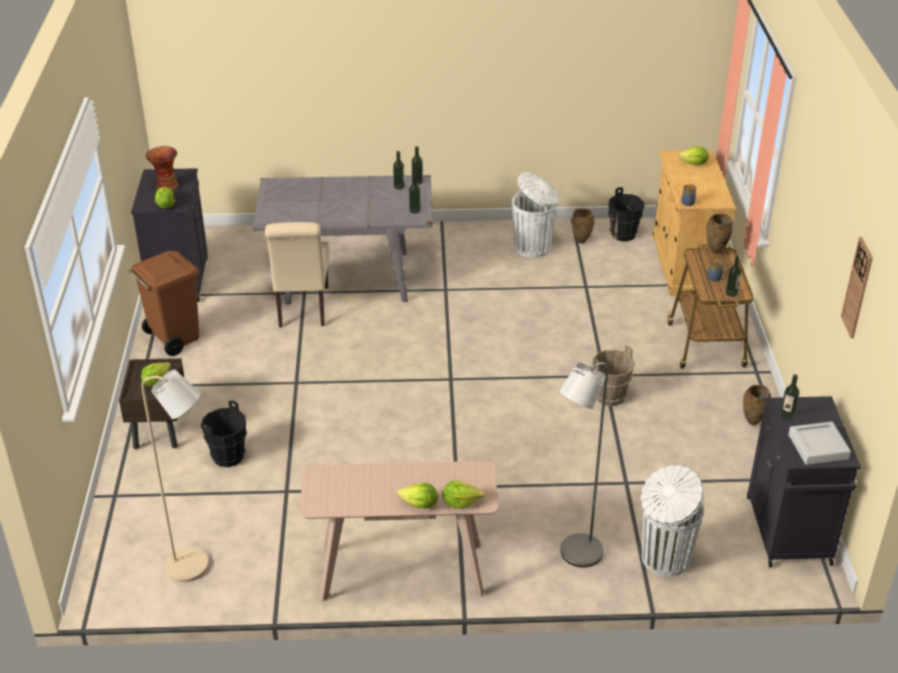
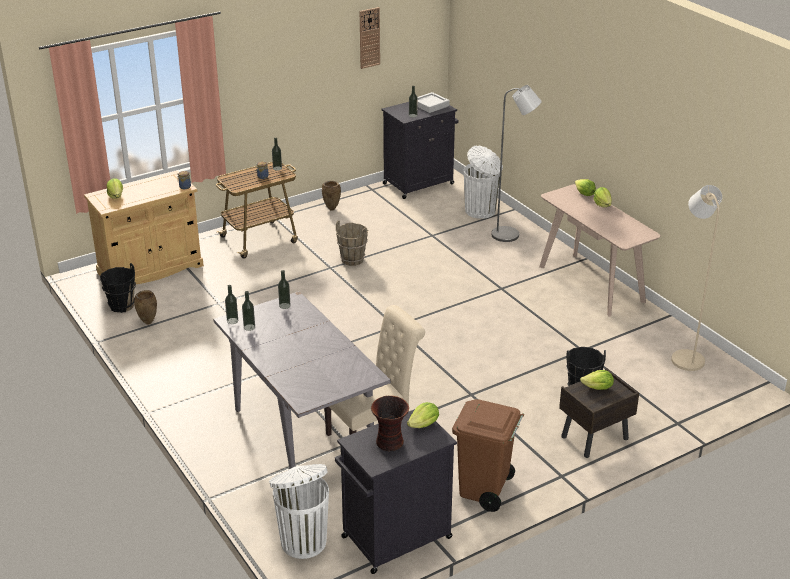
camera: 120 degrees left, 5 degrees down
(533, 247) = (175, 343): white trash can -> white trash can (303, 541)
(716, 252) = (228, 181): brown vase -> none

